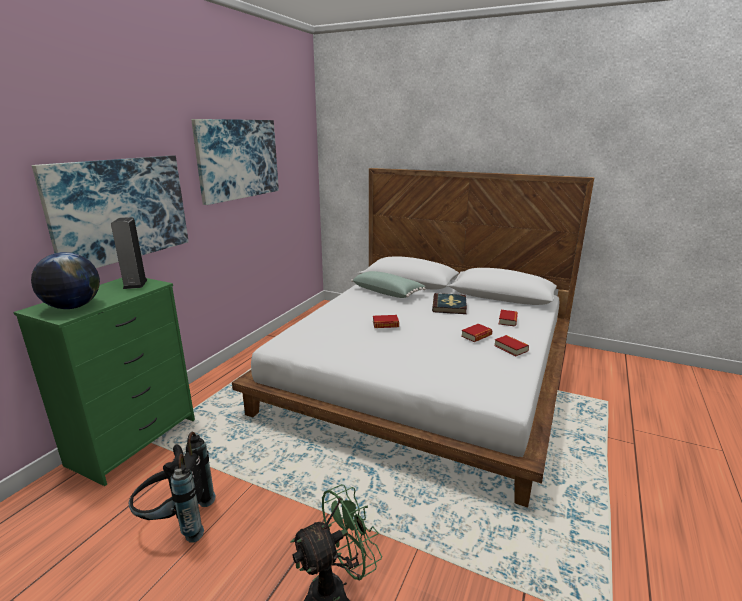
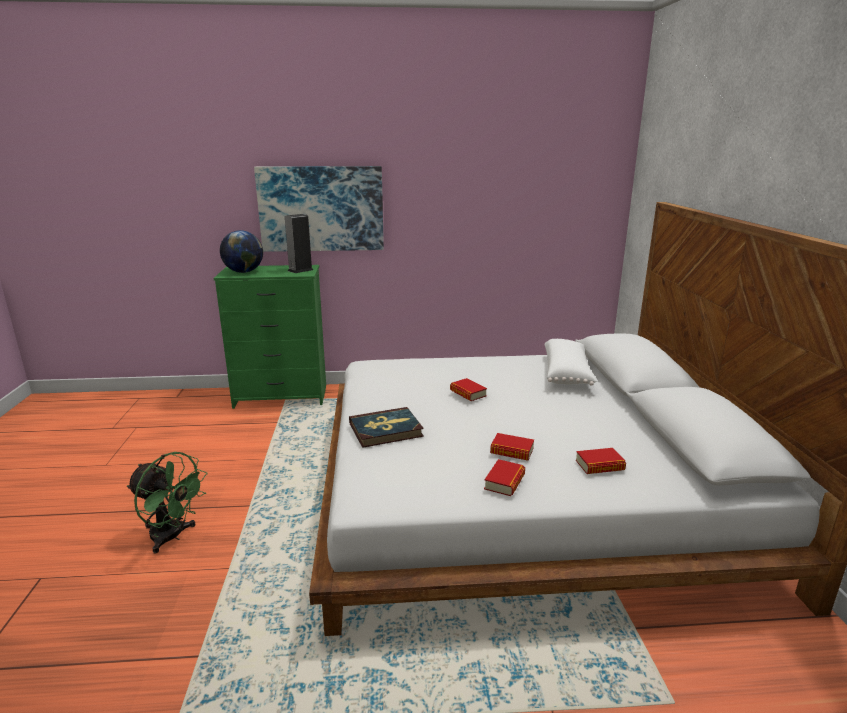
camera: 60 degrees right, 0 degrees up
(177, 522) = (211, 447): black backpack -> none
(238, 159) = (472, 175): picture -> none
(387, 292) = (567, 373): green pillow -> white pillow
(449, 305) = (587, 416): book -> book (385, 430)

